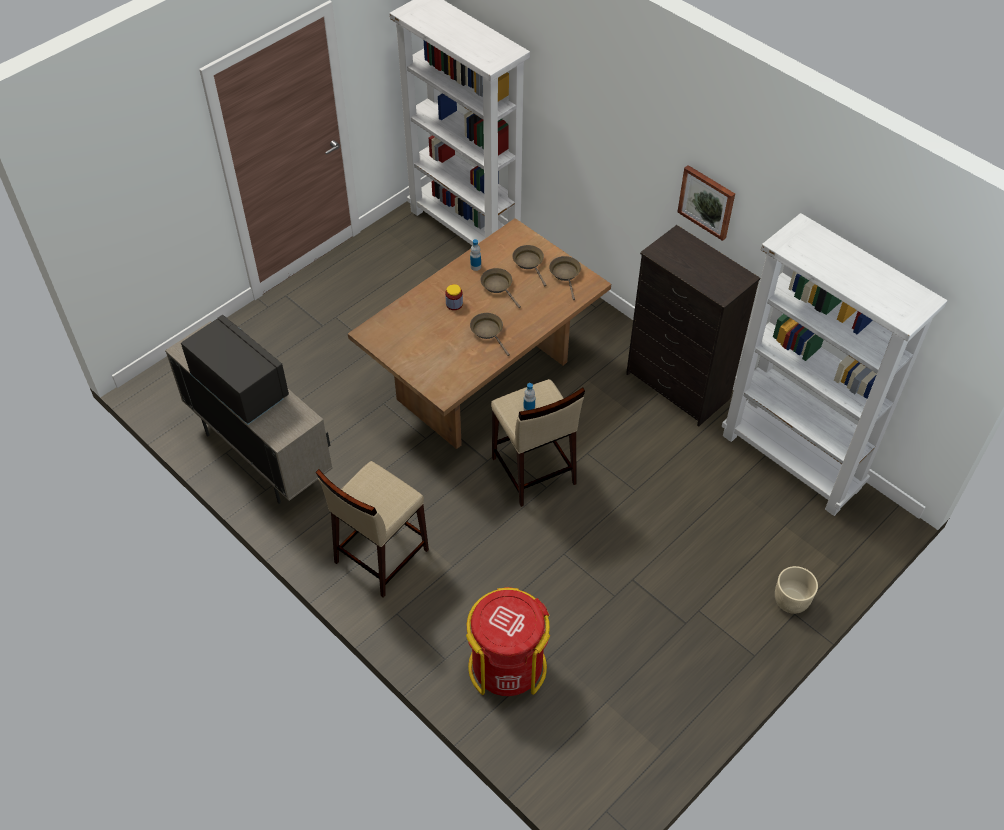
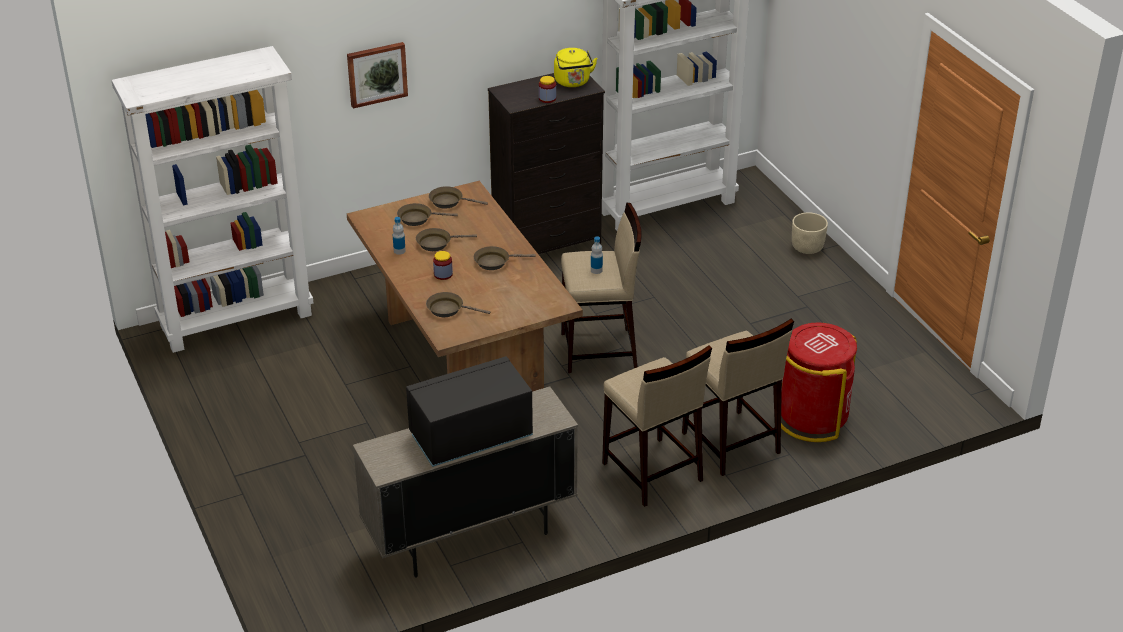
camera: 70 degrees left, 15 degrees down
(406, 322) = (448, 309): none -> brown frying pan
(442, 606) = (730, 443): none -> beige stool
(682, 270) = (547, 98): none -> jar
(707, 201) = (503, 45): picture -> picture (376, 74)
(724, 280) = (573, 82): none -> yellow kettle

